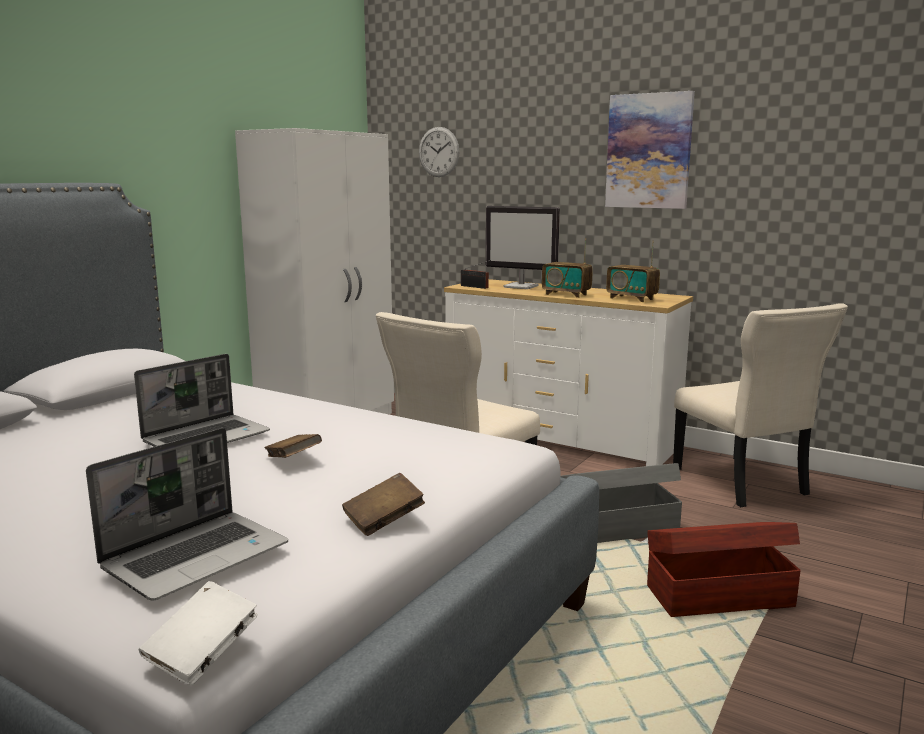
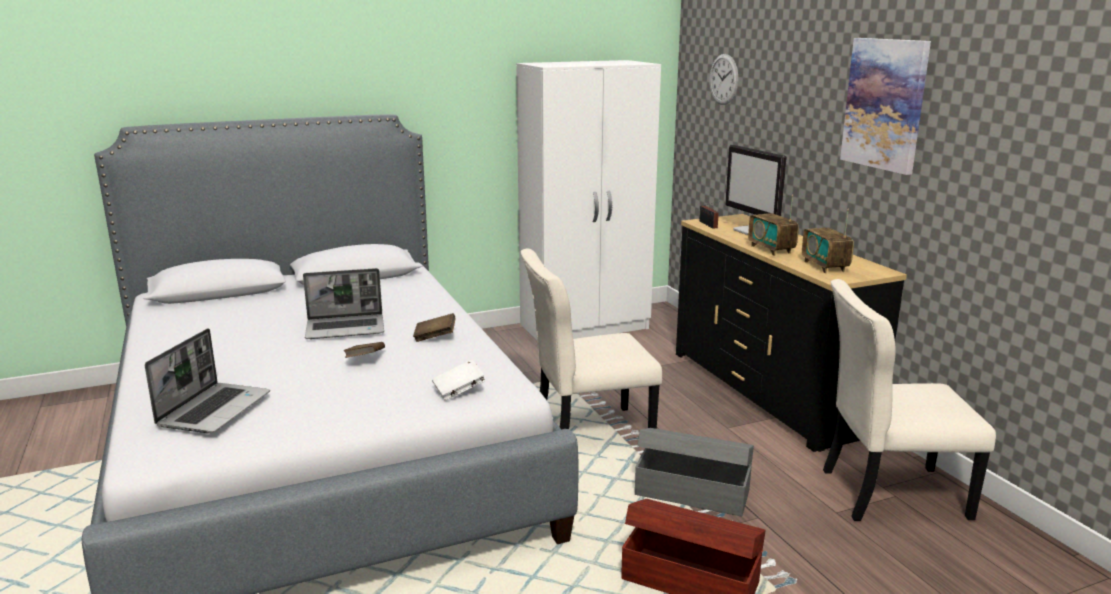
camera: 35 degrees right, 5 degrees up
(197, 556) = (214, 409): laptop -> laptop turned 60 degrees counterclockwise
(202, 654) = (144, 464): white book -> white book (458, 391)
(384, 521) = (337, 420): brown book -> brown book (435, 337)
(559, 437) = (768, 391): white dresser -> black dresser
(742, 483) = (887, 493): beige chair -> beige chair turned 75 degrees clockwise

